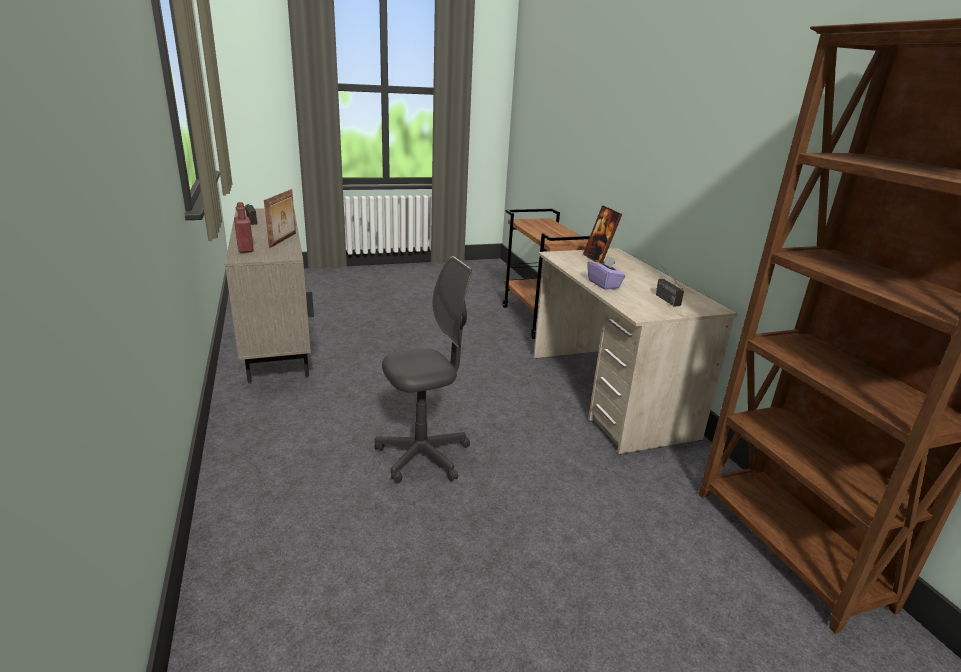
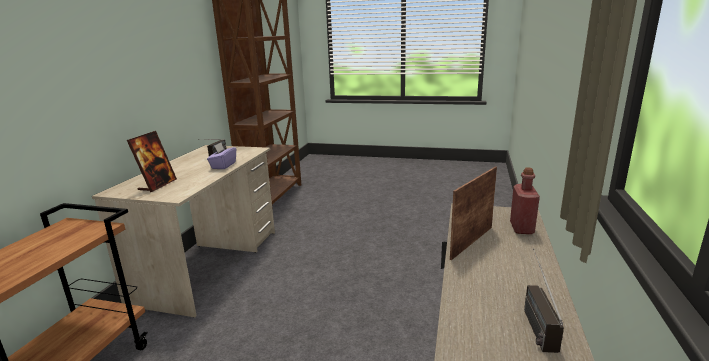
camera: 145 degrees left, 5 degrees down
(423, 456) = (383, 260): grey office chair -> none

